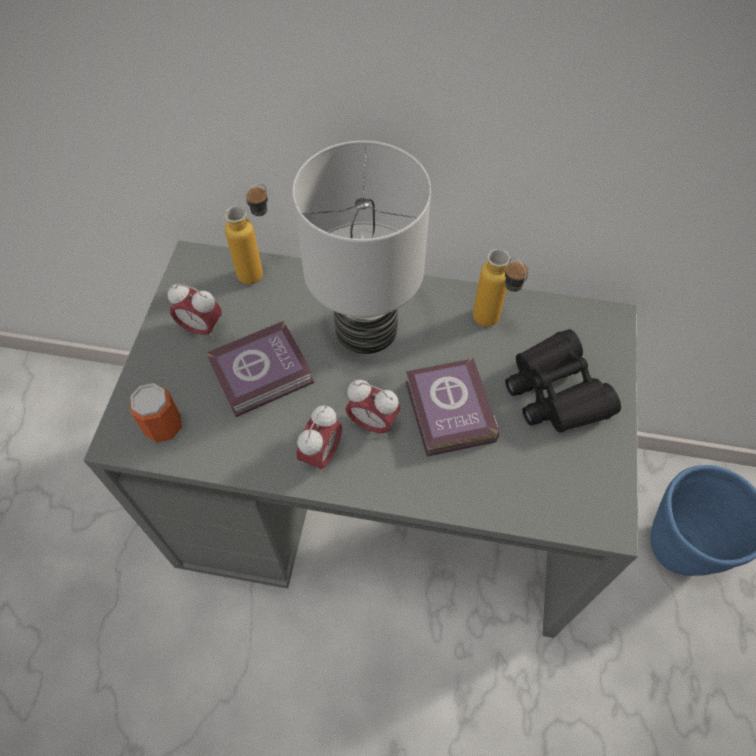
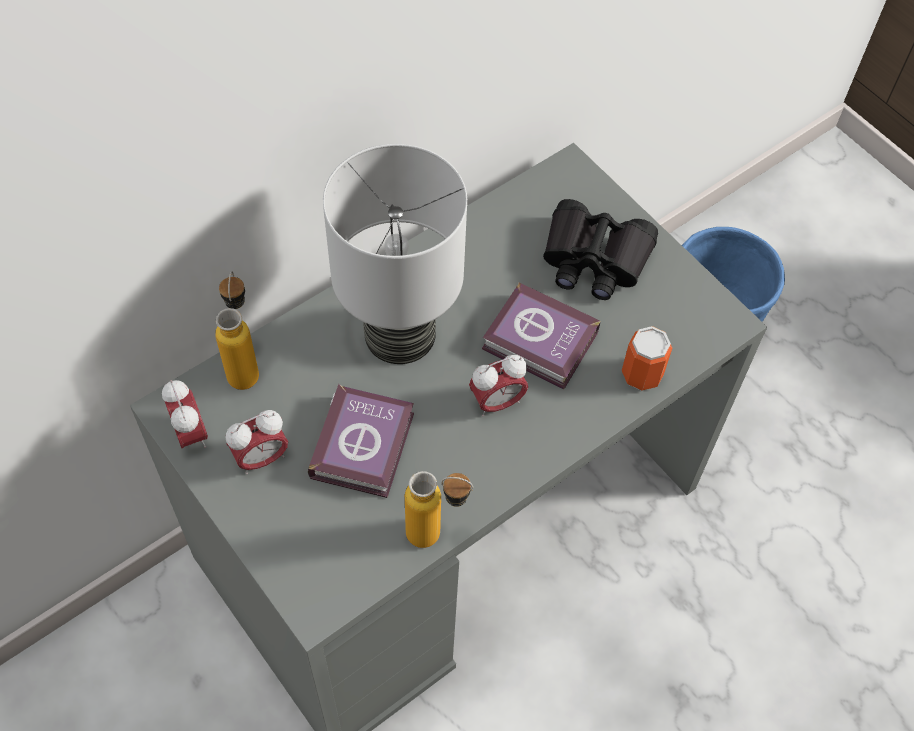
camera: 50 degrees left, 0 degrees up
(164, 427) = (339, 561): can -> can (641, 374)
(321, 454) = (489, 460): alarm clock -> alarm clock (190, 434)
(492, 324) = (492, 246): bottle -> bottle (437, 535)

